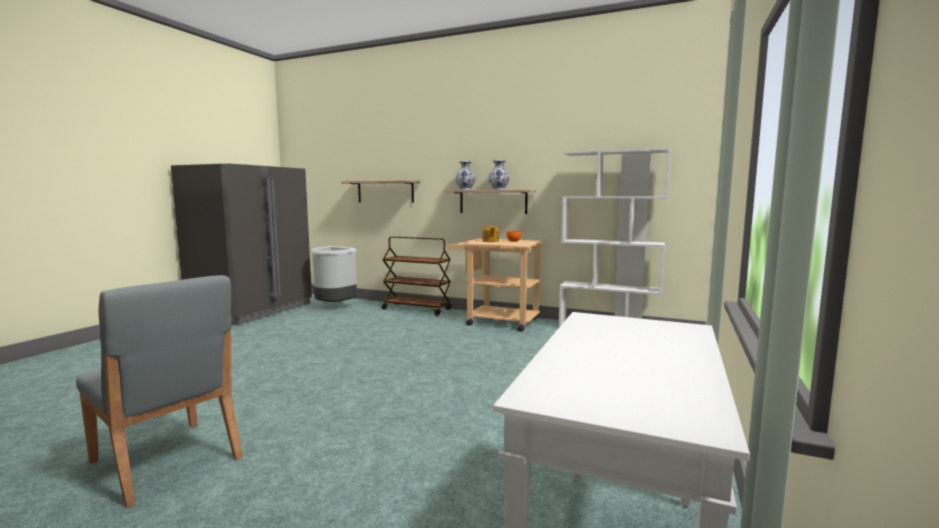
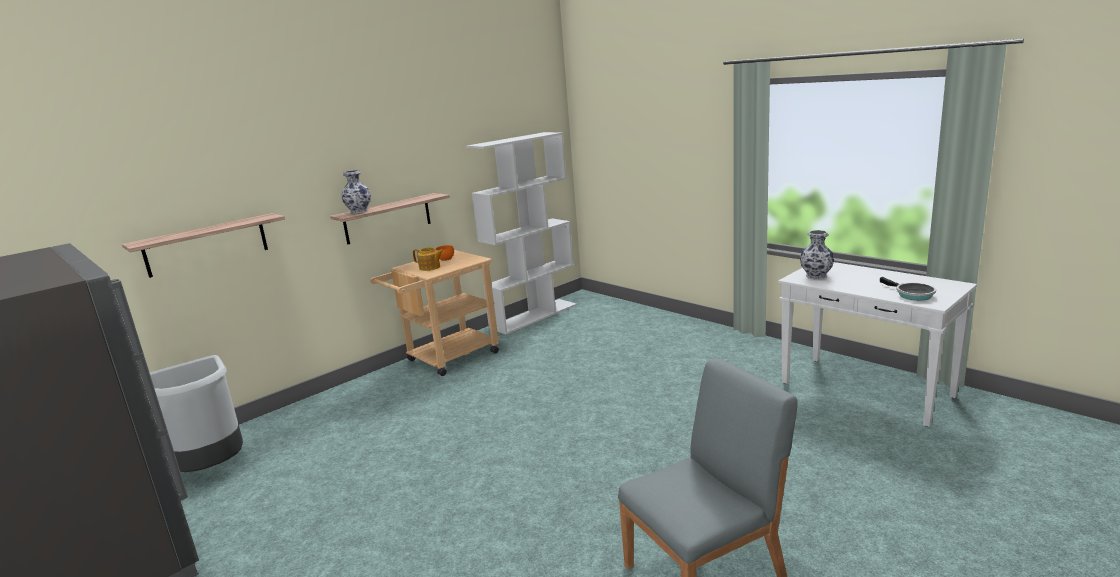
camera: 65 degrees left, 10 degrees up
(417, 309) = (330, 400): brown cart -> none
(499, 189) = (403, 201): vase -> vase (815, 276)
(575, 380) = (912, 294): none -> frying pan

